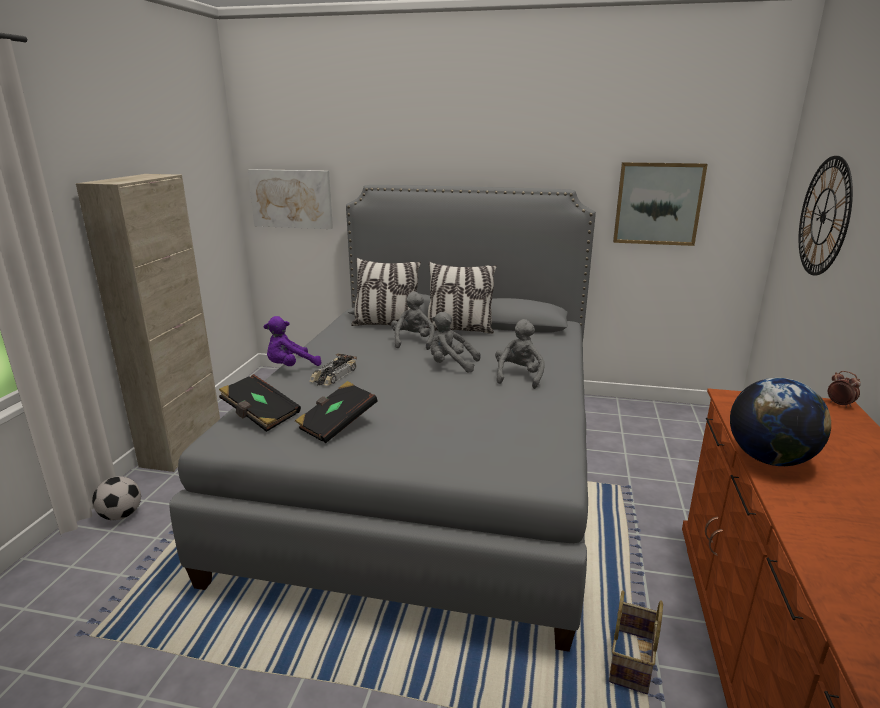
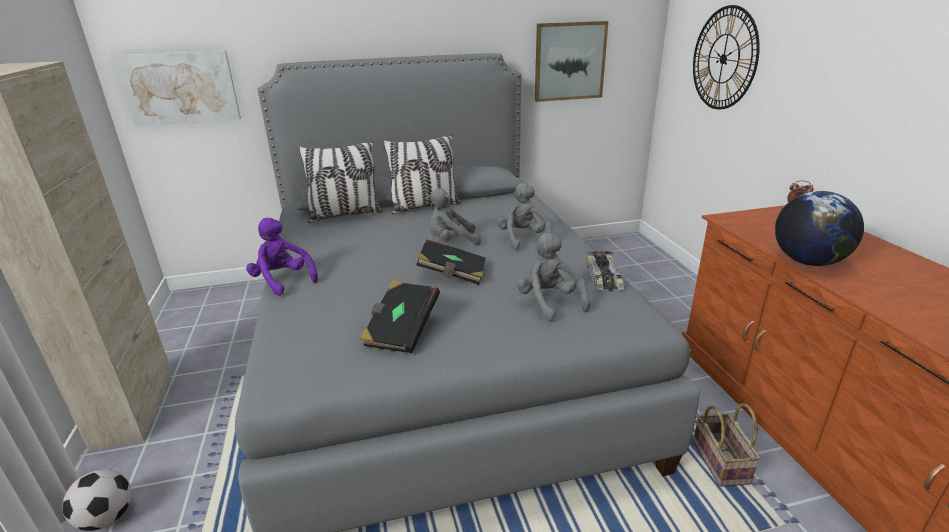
camera: 25 degrees left, 5 degrees up
(260, 415) = (304, 343): black book -> black book (452, 274)
(290, 367) = (283, 281): purple plush toy -> purple plush toy turned 105 degrees clockwise
(333, 375) = (343, 279): toy car -> toy car (604, 277)
(413, 342) = (391, 226): grey plush toy -> grey plush toy (549, 302)

